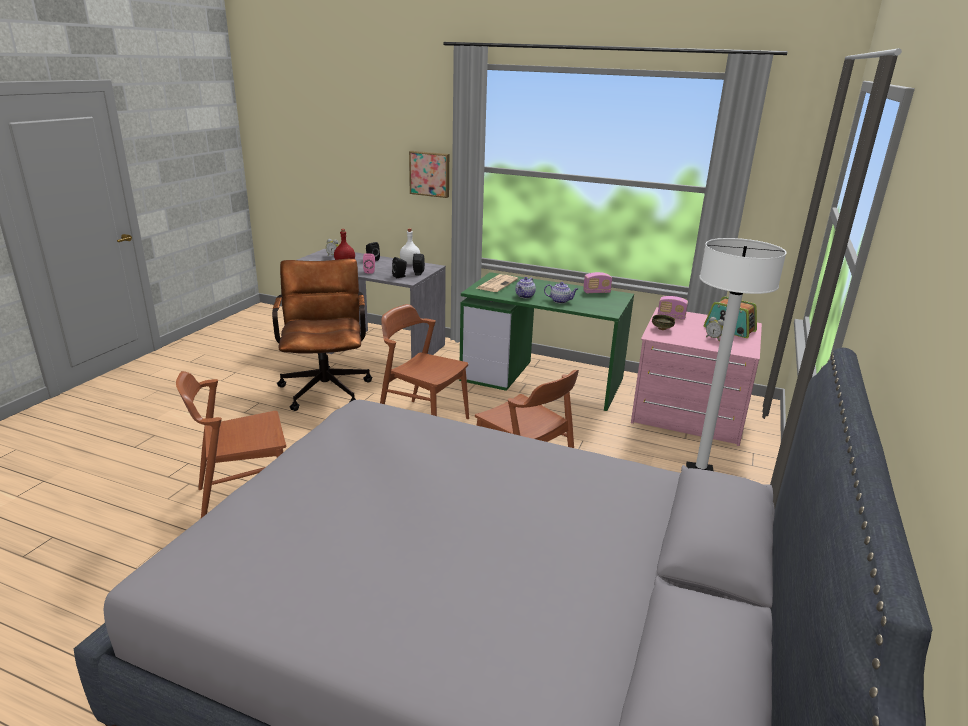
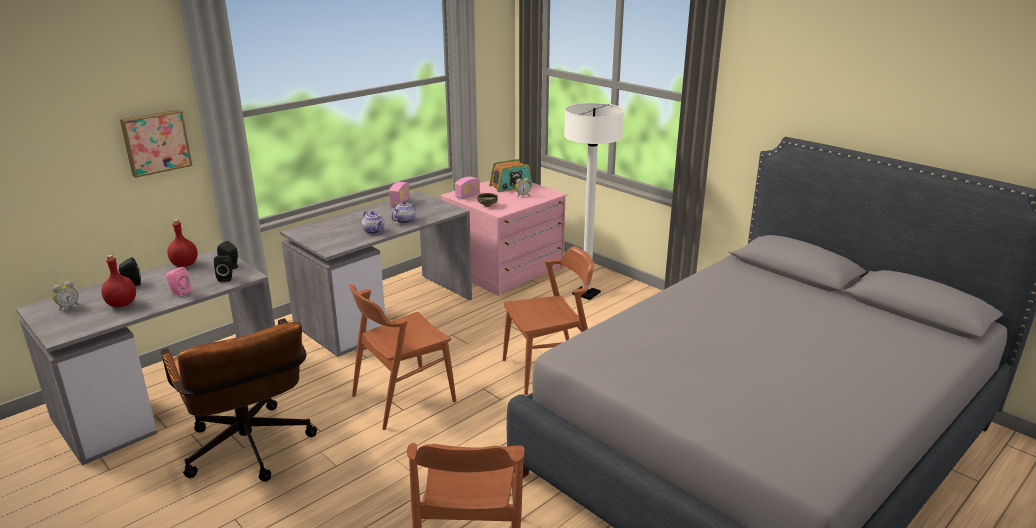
camera: 65 degrees left, 0 degrees up
(326, 386) = (251, 452): brown office chair -> brown office chair turned 135 degrees counterclockwise
(409, 263) = (184, 265): white bottle -> red bottle
(497, 284) = (322, 235): newspaper -> none
(543, 380) = (385, 311): green desk -> grey desk

